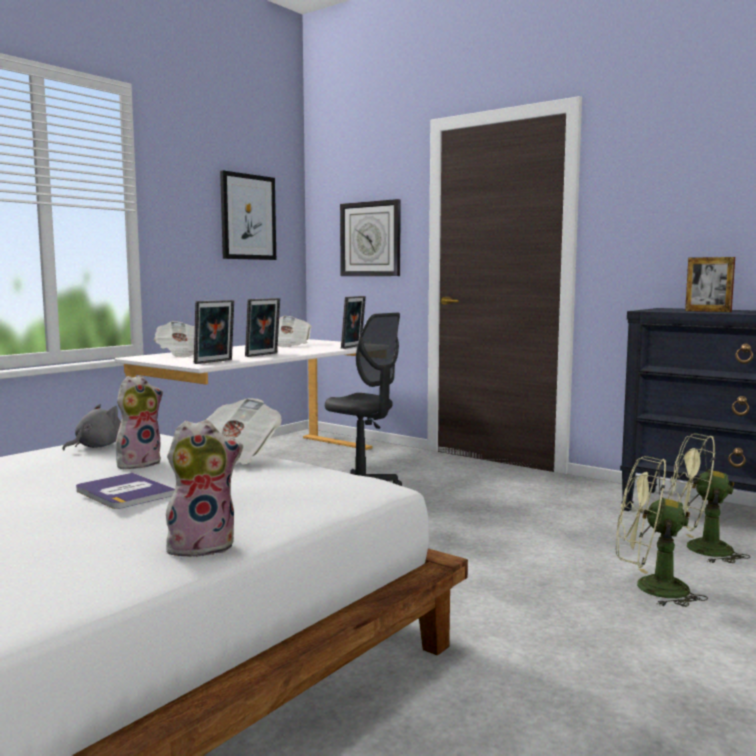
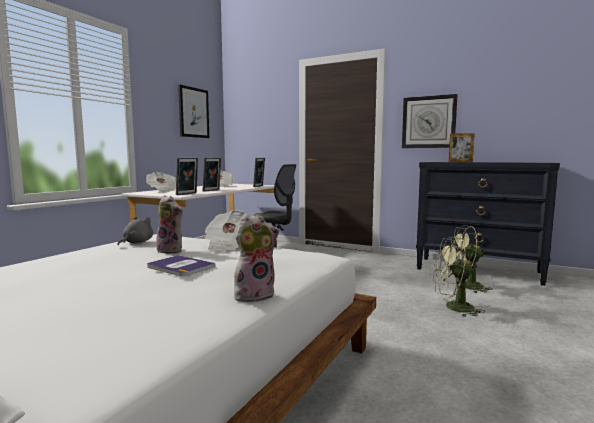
camera: 10 degrees left, 0 degrees up
(139, 463) = (172, 250): plush toy -> plush toy turned 90 degrees clockwise
(370, 239) = (264, 126): wall clock -> wall clock (428, 122)

